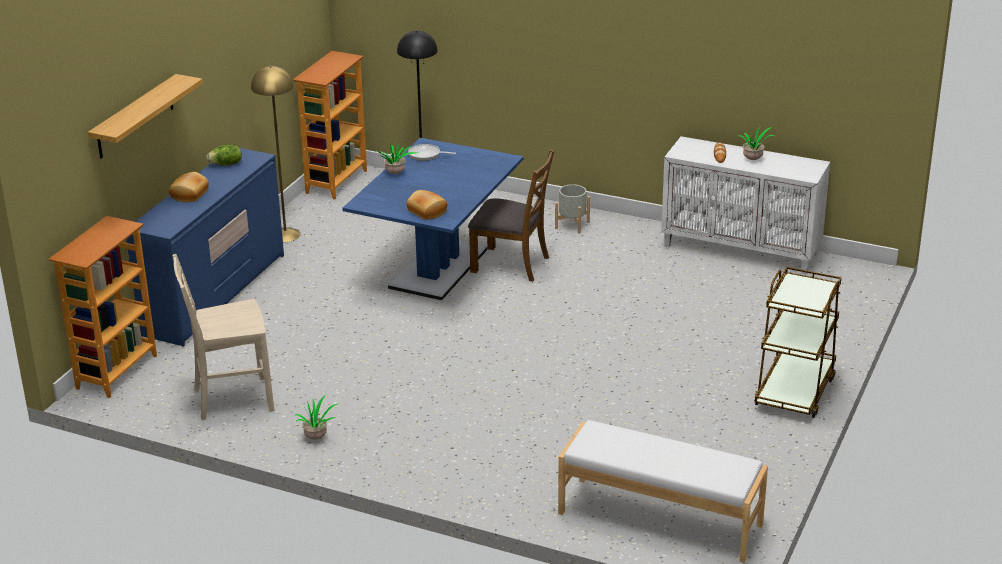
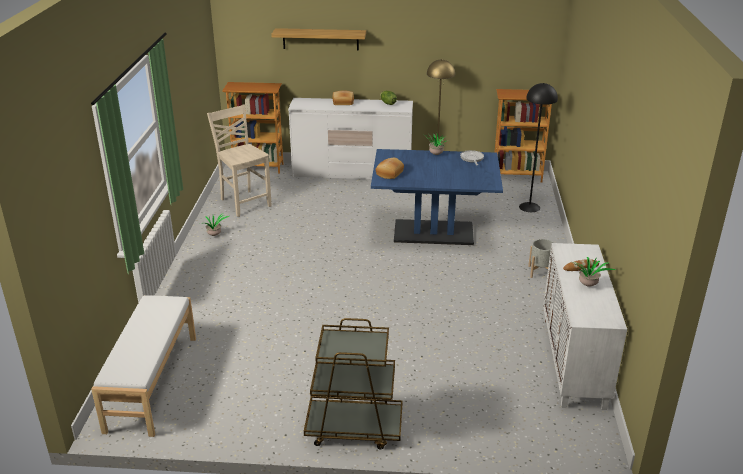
camera: 70 degrees right, 0 degrees up
(215, 294) = (352, 173): blue dresser -> white dresser
(511, 264) = (461, 258): brown chair -> none

